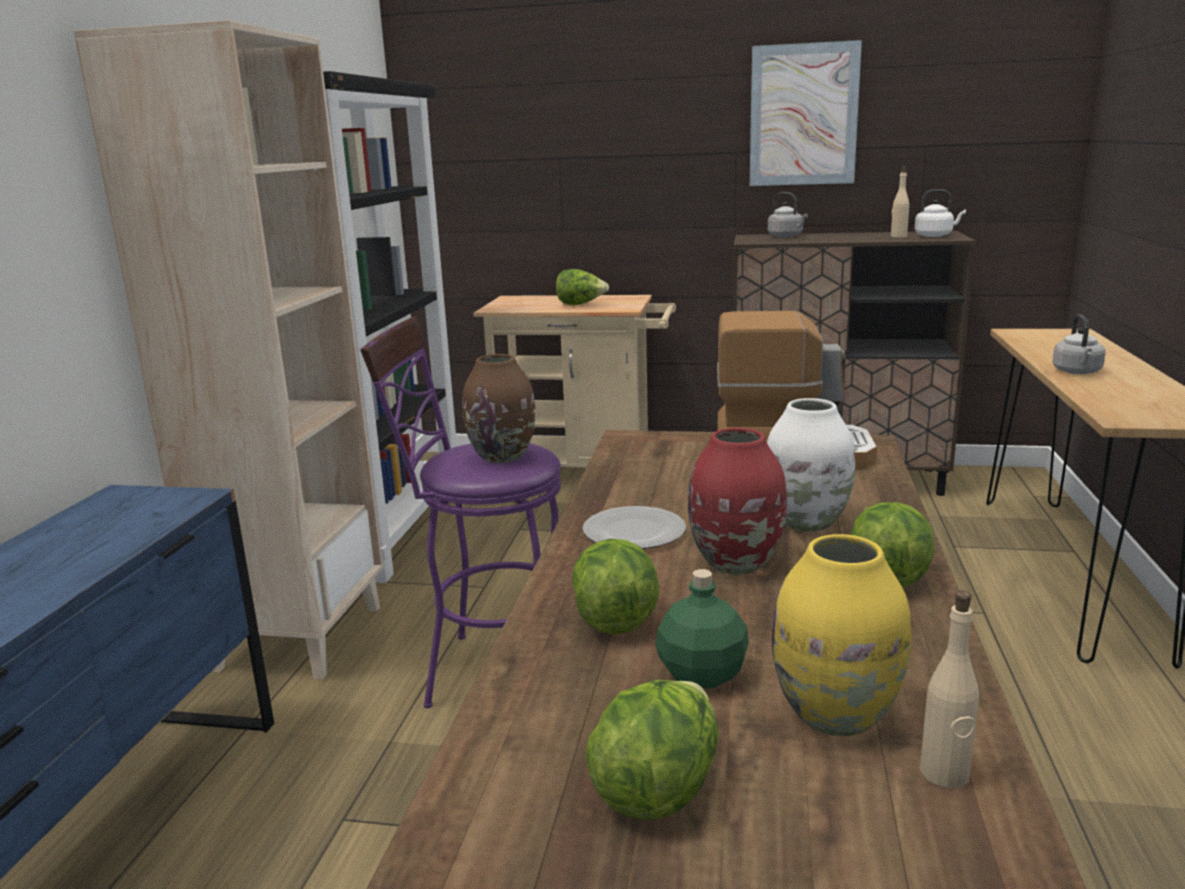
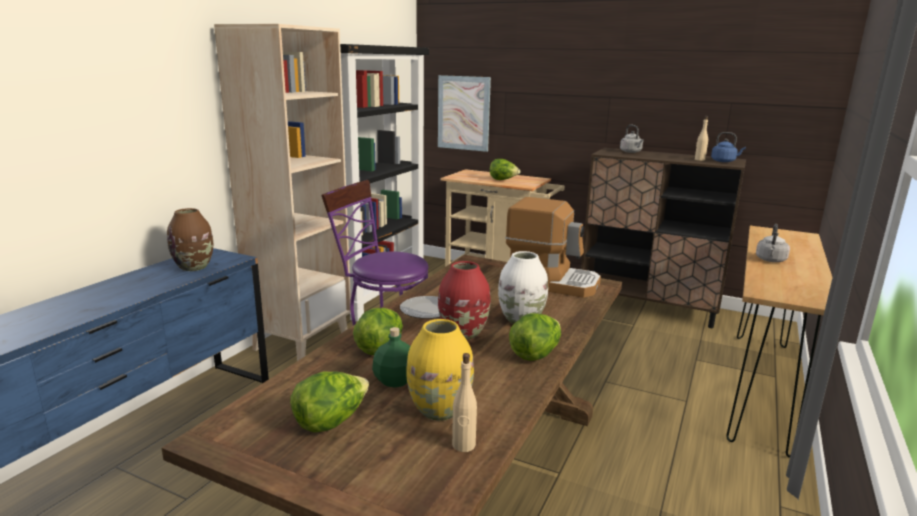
camera: 15 degrees right, 0 degrees up
(503, 456) = (396, 260): brown vase -> brown vase (194, 267)
(803, 115) = (653, 77): picture -> picture (463, 113)
(935, 235) = (724, 161): white kettle -> blue kettle

